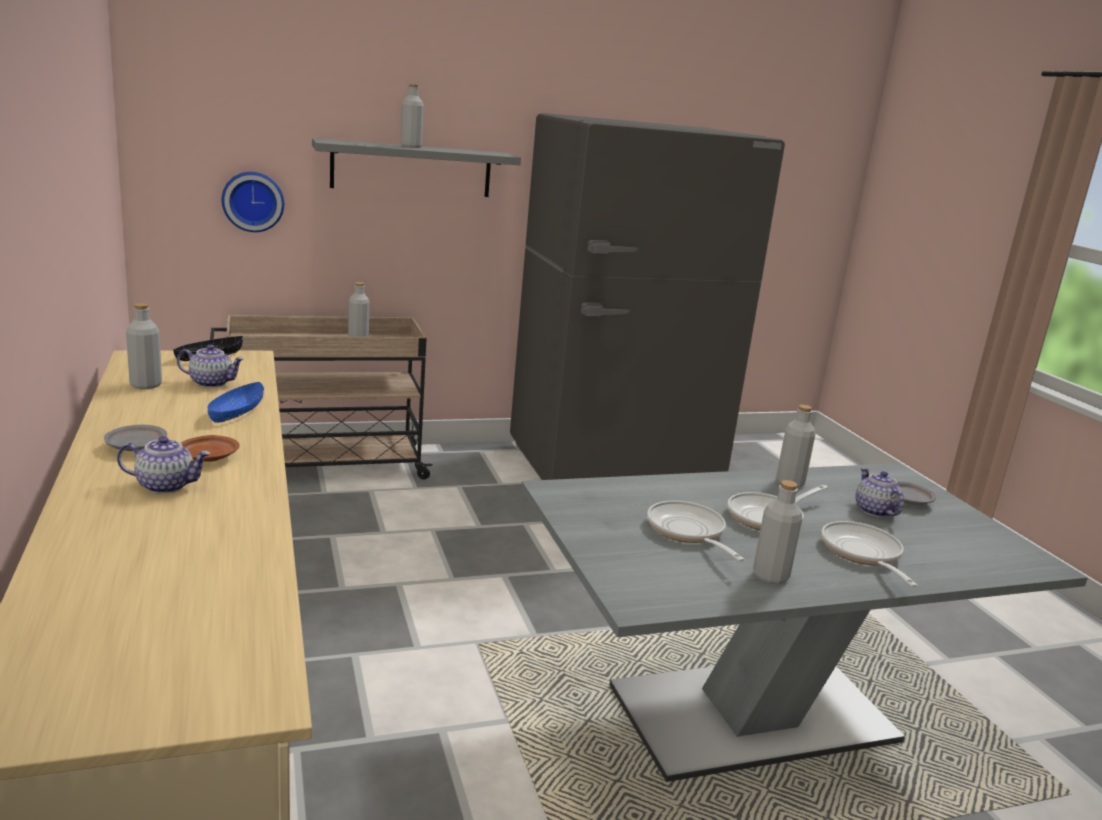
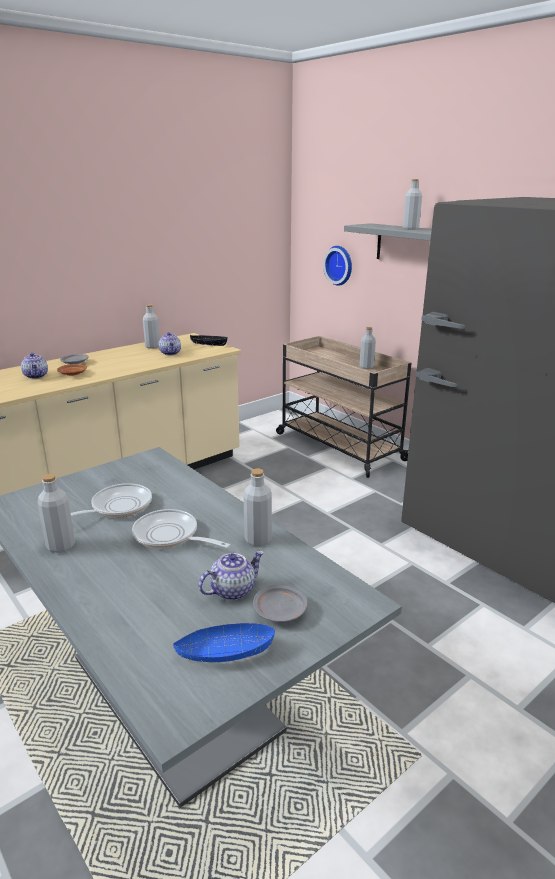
camera: 70 degrees right, 5 degrees up
(236, 413) = (134, 365): blue bowl -> blue bowl (225, 652)
(863, 554) = (125, 587): frying pan -> none

